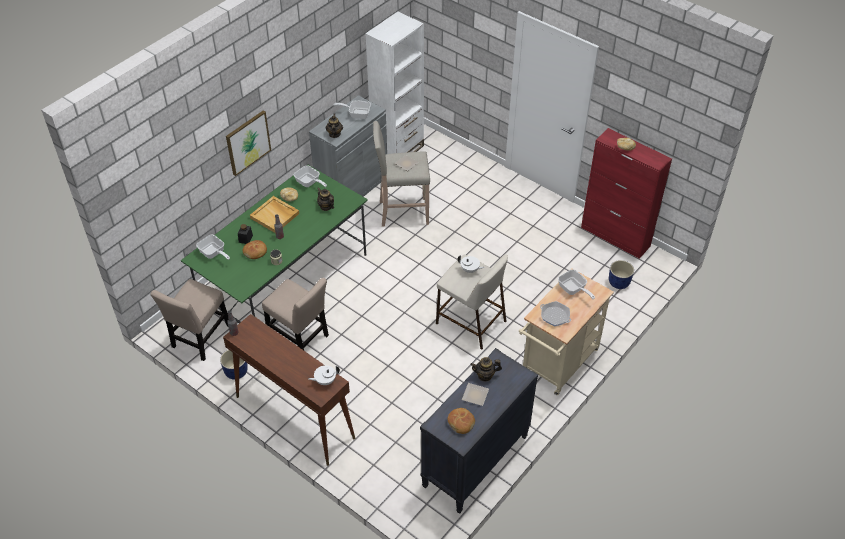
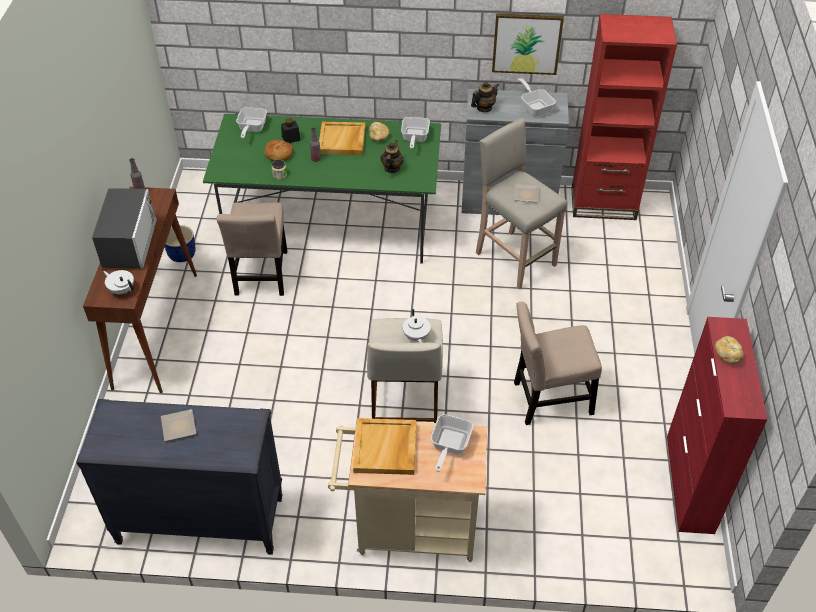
camera: 55 degrees right, 0 degrees up
(200, 339) = (203, 207): beige chair -> beige chair (548, 399)
(248, 142) = (368, 43): picture -> picture (526, 43)
(283, 359) = (130, 243): none -> microwave
(398, 150) = (603, 204): white bookcase -> red bookcase
(461, 422) = (127, 434): bread -> none
(485, 375) = (216, 421): teapot -> none
(555, 316) = (386, 448): frying pan -> beige tray
(619, 282) = (611, 529): blue planter -> none

